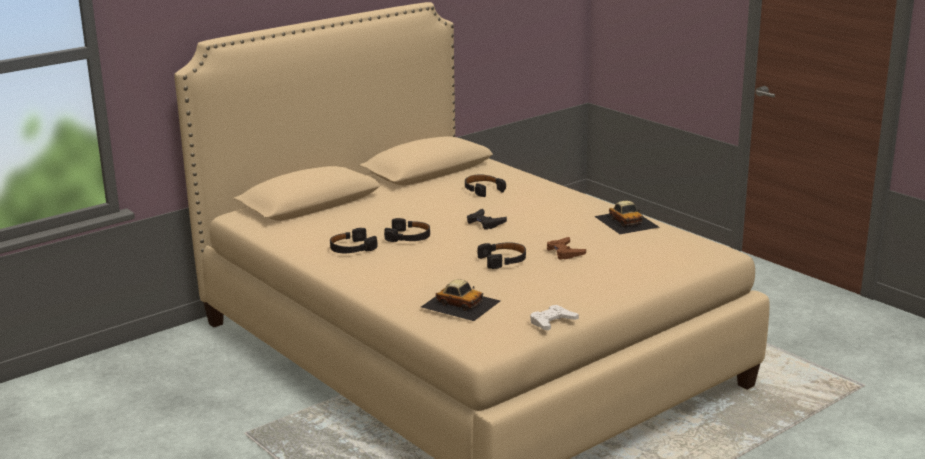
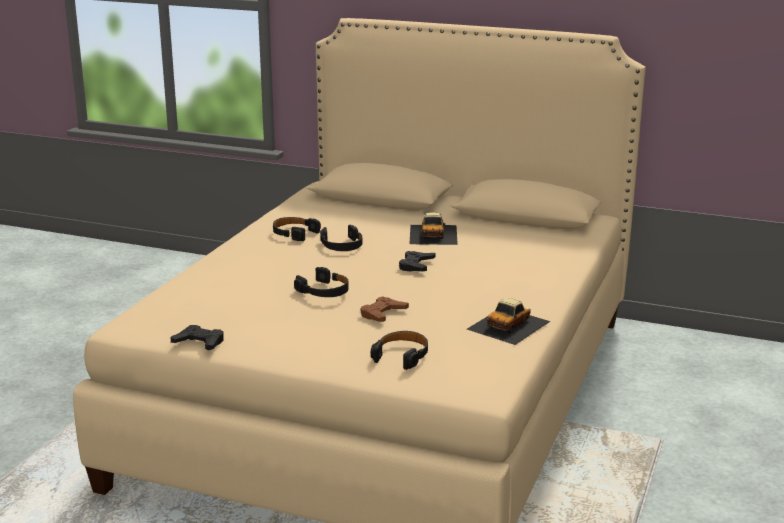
camera: 60 degrees right, 0 degrees up
(460, 303) = (203, 296): toy car -> toy car (433, 234)
(483, 189) = (506, 246): black headphones -> black headphones (402, 355)
(552, 322) = (199, 342): white game controller -> black game controller

